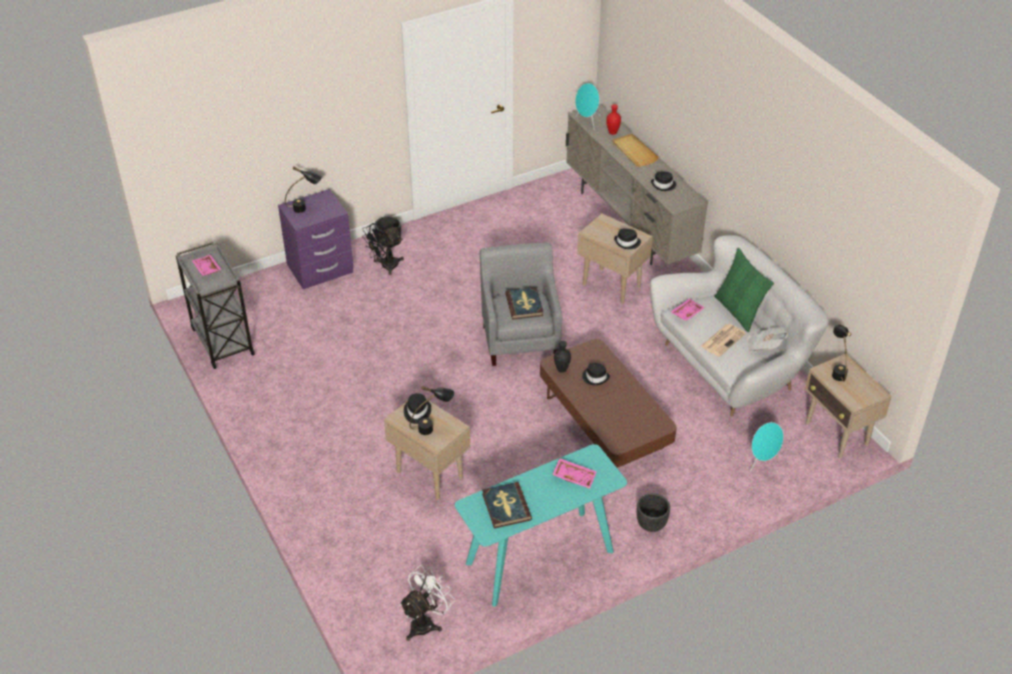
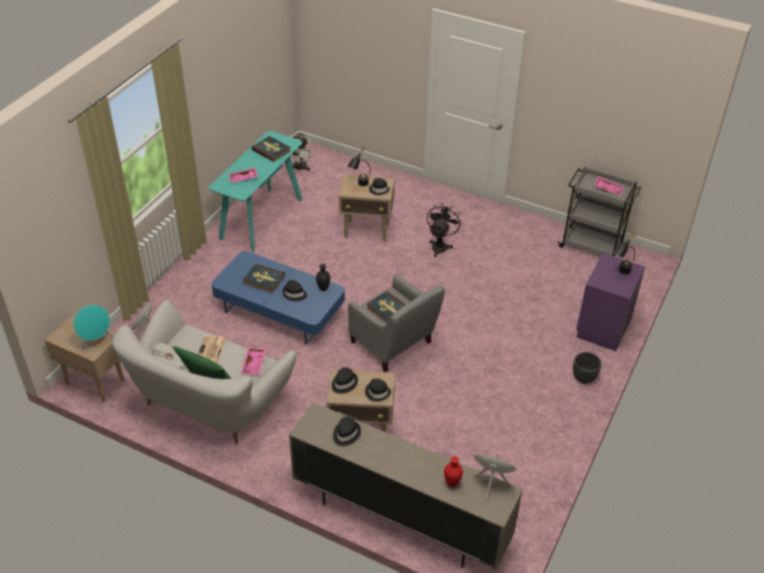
camera: 145 degrees right, 0 degrees up
(385, 266) = (559, 355): black fan -> black fan (440, 245)
(604, 423) = (279, 311): brown coffee table -> blue coffee table
(605, 225) = (377, 392): none -> black hat
(616, 407) = (264, 279): none -> book
(634, 152) = (407, 465): beige tray -> none
(651, 524) = (204, 263): black planter -> none
(837, 371) = (96, 342): black table lamp -> turquoise speaker

